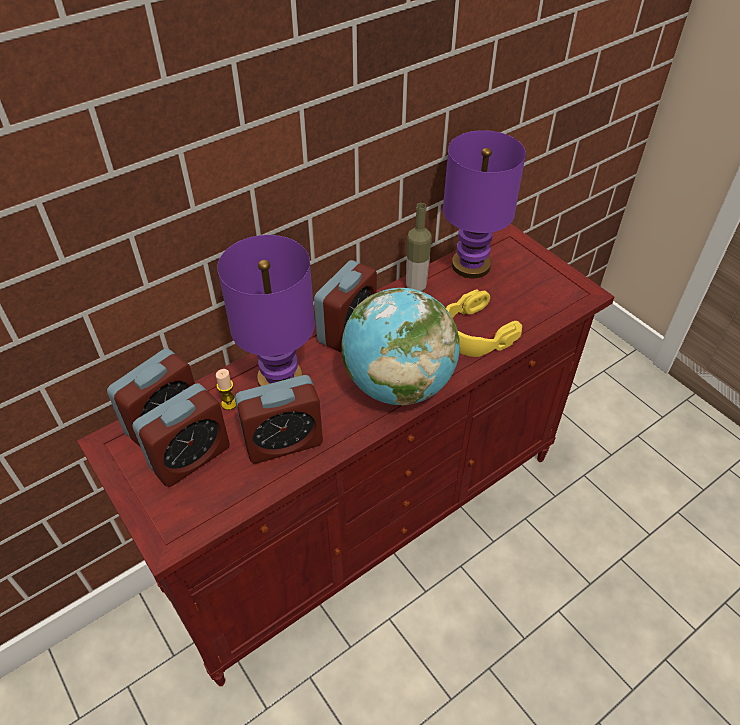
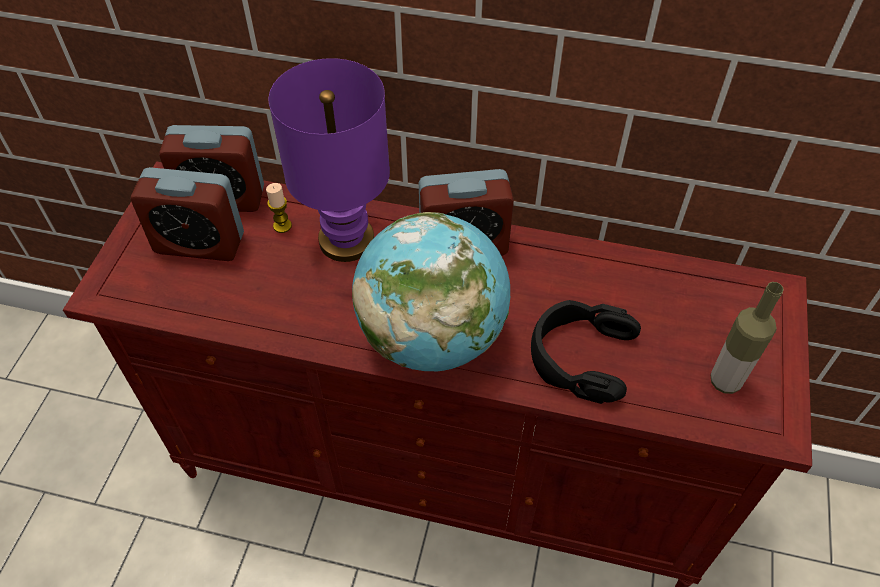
camera: 50 degrees right, 5 degrees up
(283, 442) = (273, 295): alarm clock -> none
(416, 287) = (588, 260): bottle -> bottle (725, 381)
(471, 266) = (682, 287): purple table lamp -> none
(475, 333) = (580, 357): yellow headphones -> black headphones

